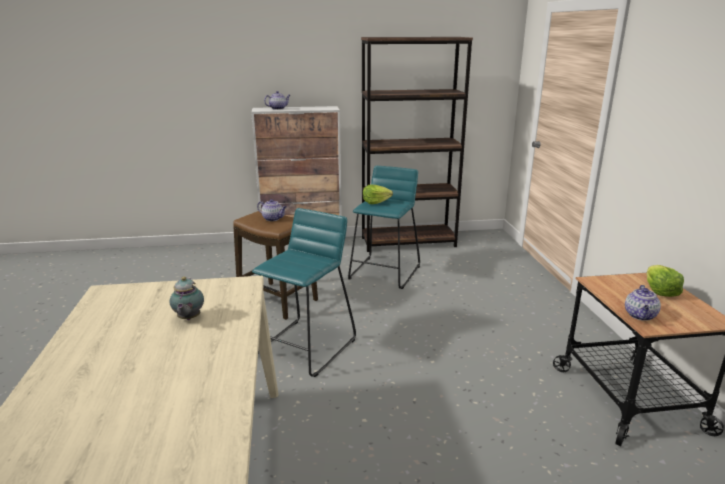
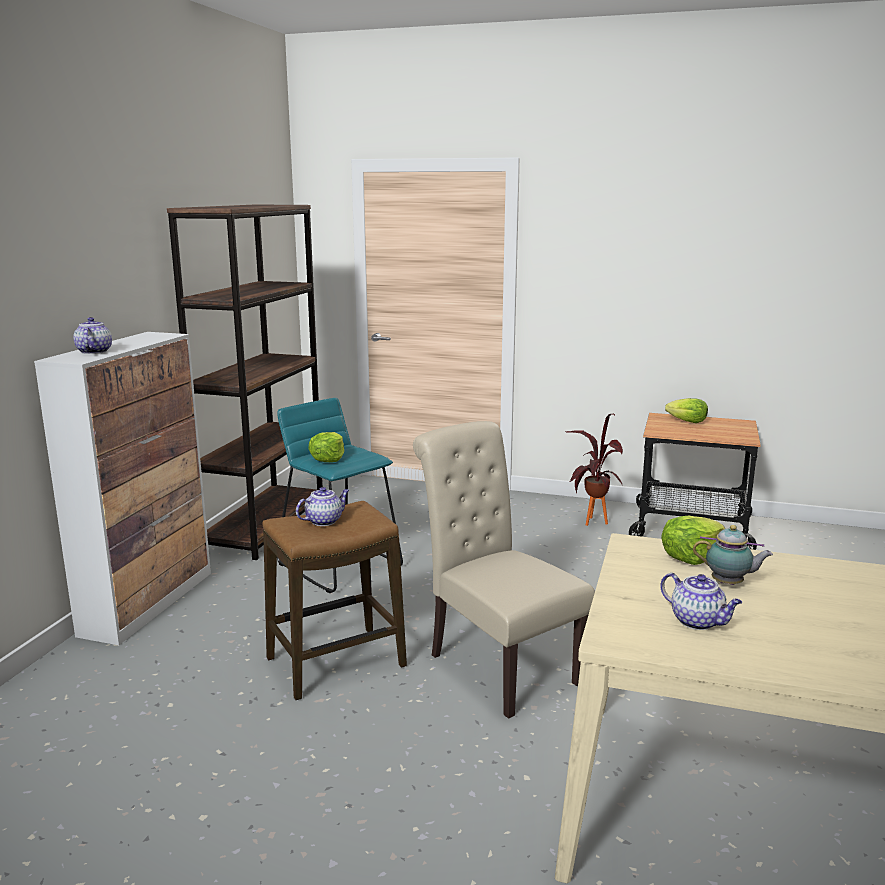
camera: 65 degrees left, 5 degrees down
(233, 302) = (691, 556): none -> lettuce
(305, 347) = (496, 665): turquoise stool -> beige chair
(560, 343) = (591, 524): none -> potted plant
(640, 316) = (728, 437): teapot -> teapot (698, 621)

